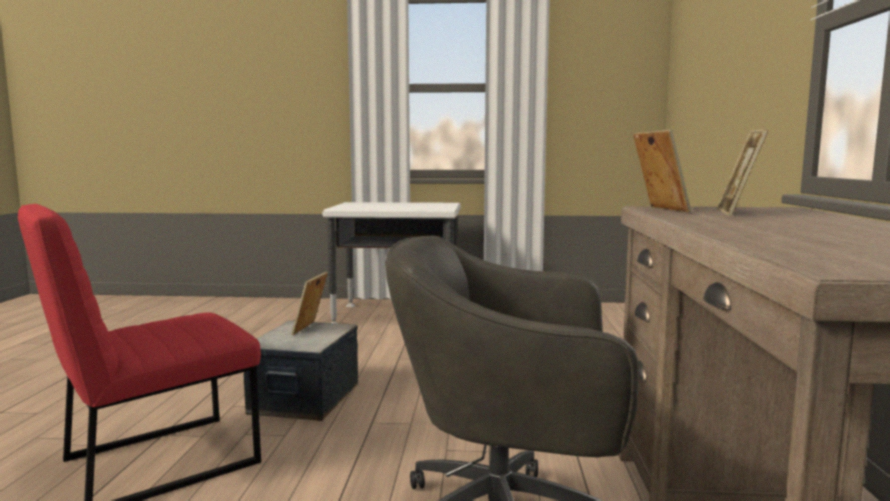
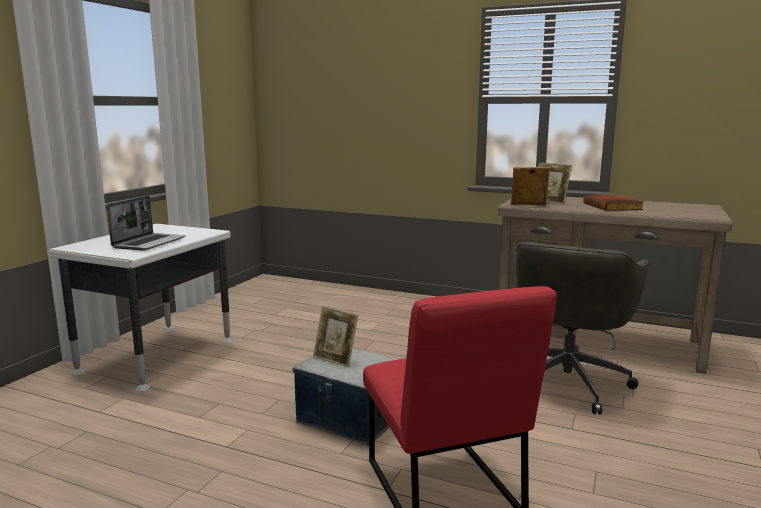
camera: 70 degrees left, 5 degrees up
(381, 206) = (149, 243): none -> laptop
(797, 229) = (613, 206): none -> book

